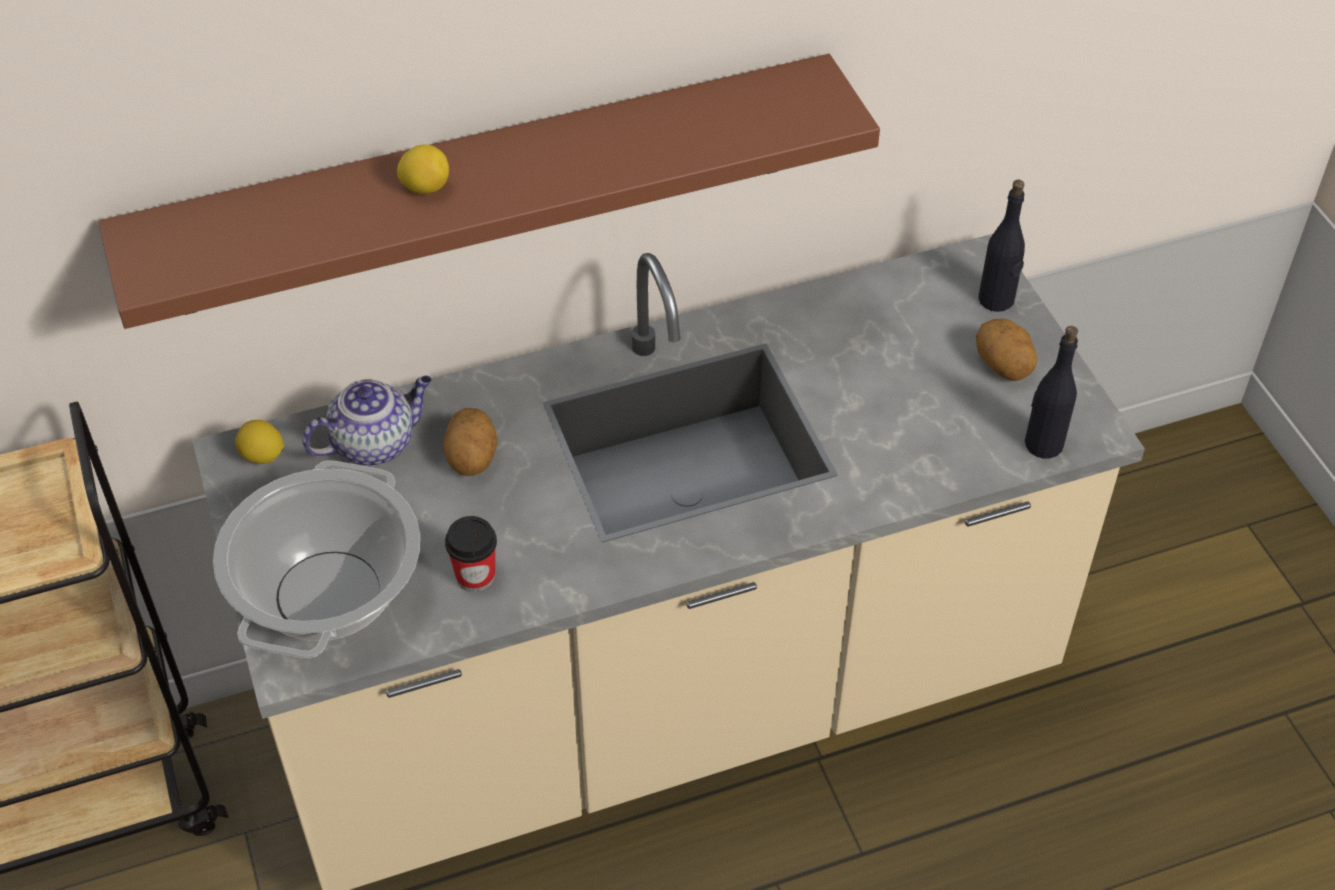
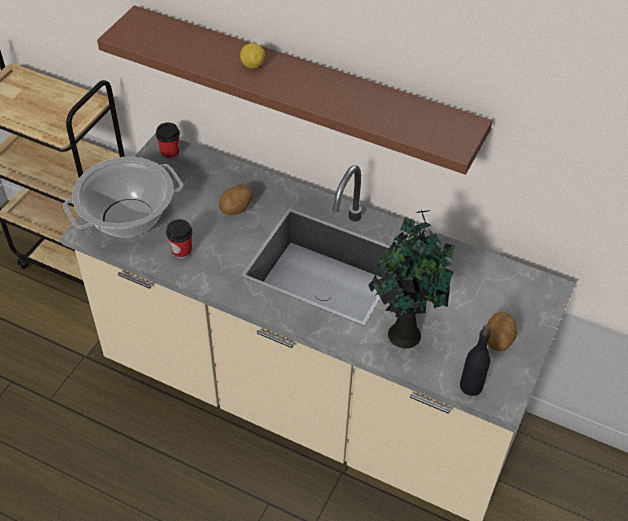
camera: 45 degrees right, 0 degrees up
(262, 456) = (170, 154): lemon -> cup
(375, 443) = (212, 177): teapot -> none
(891, 444) = (403, 332): none -> potted plant
(996, 300) = (535, 311): black bottle -> none

